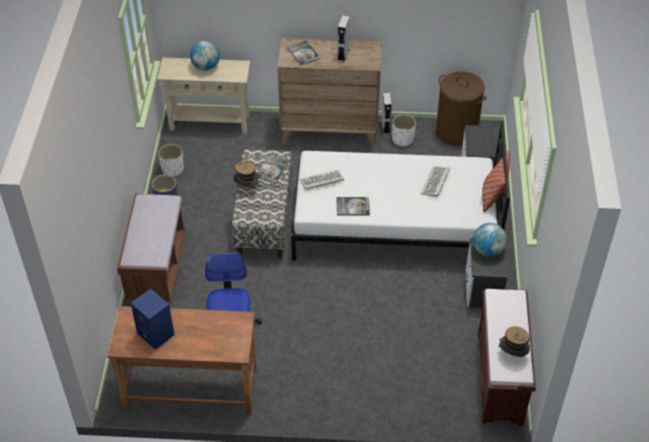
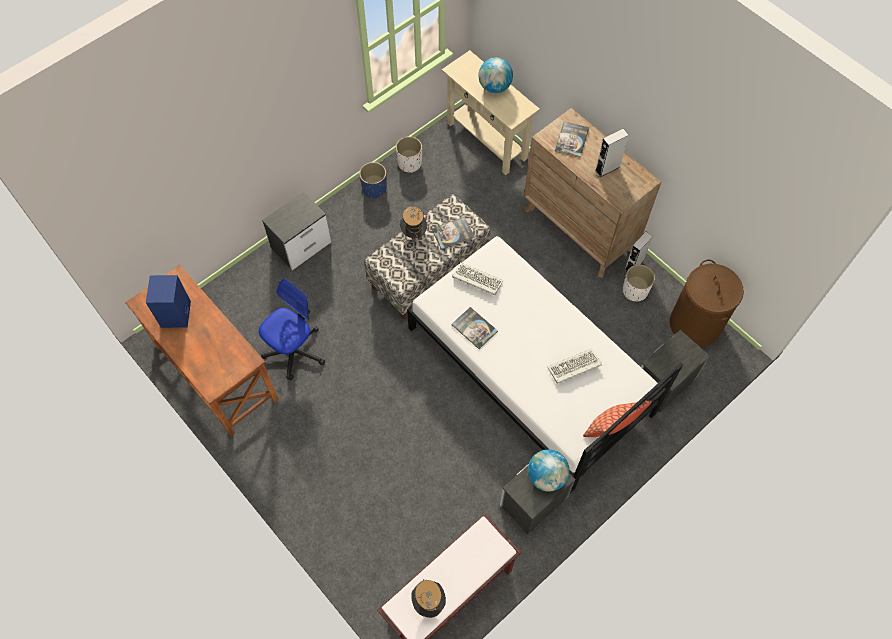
camera: 45 degrees right, 15 degrees up
(156, 268) = (302, 245): brown bench -> nightstand

